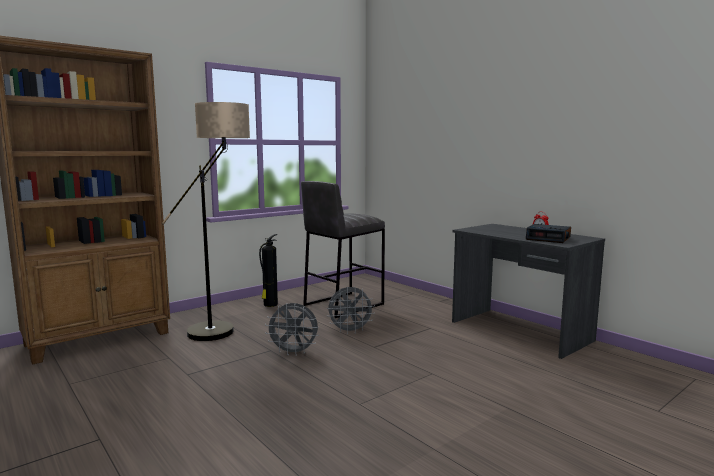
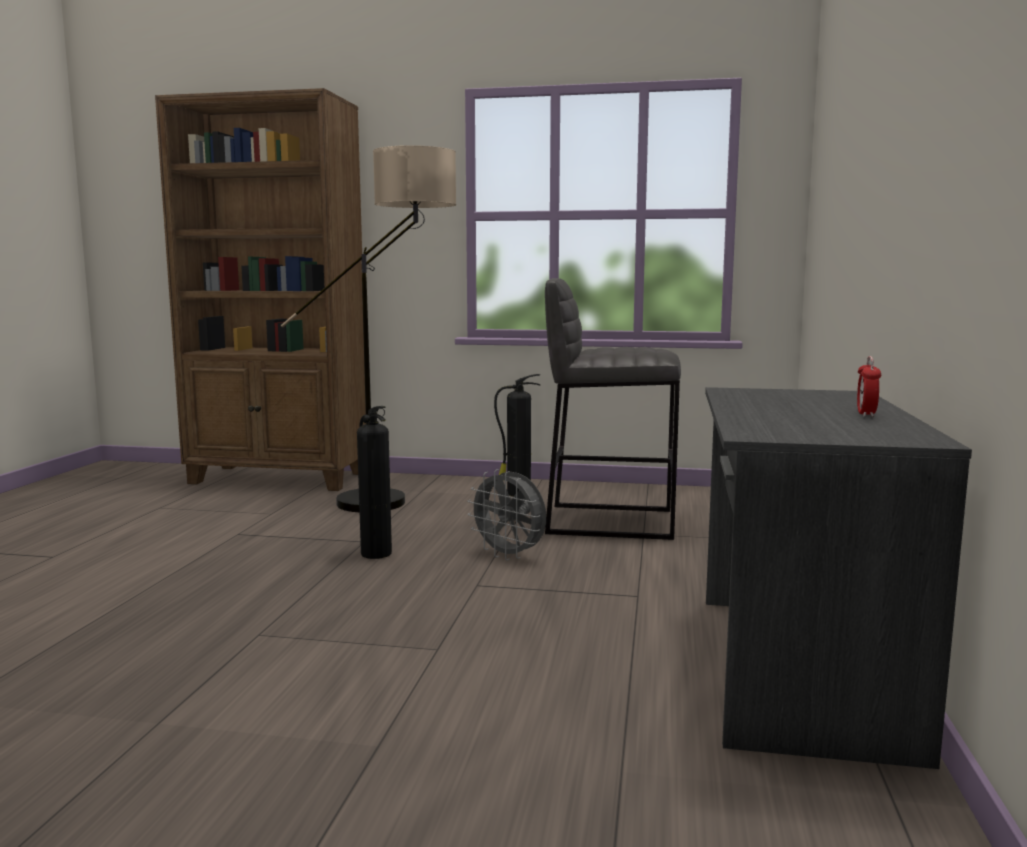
camera: 50 degrees right, 0 degrees up
(294, 352) = (375, 553): grey fan -> fire extinguisher
(548, 238) = (796, 424): alarm clock -> none

